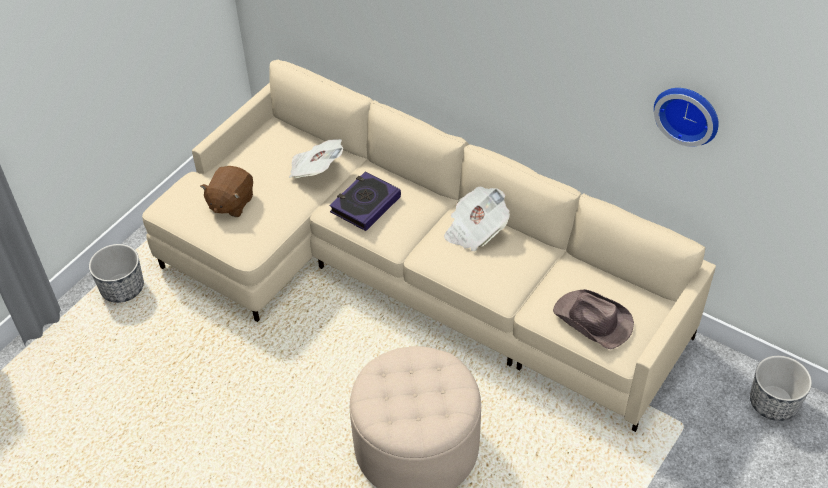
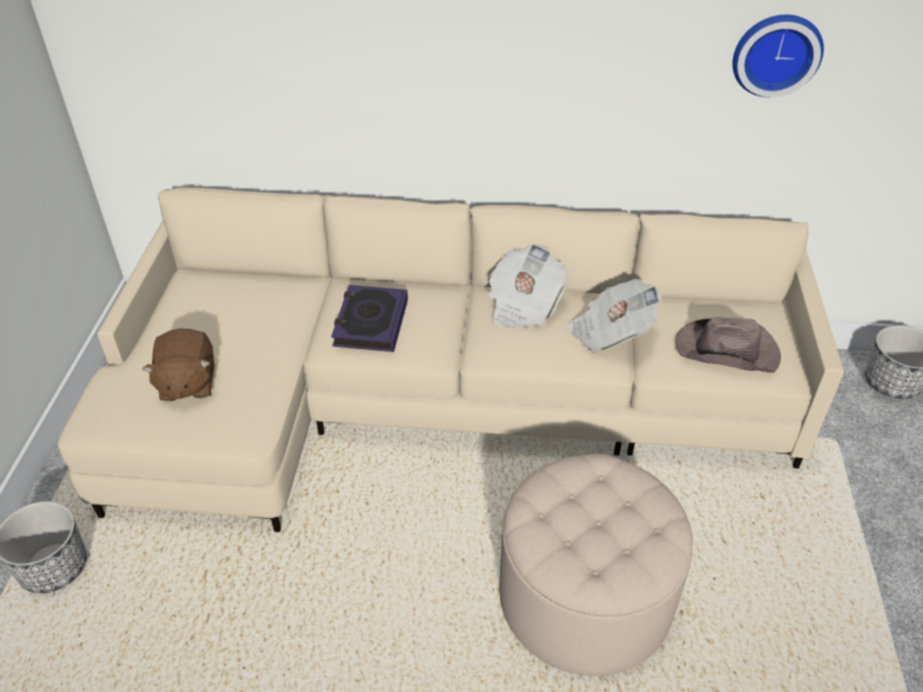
camera: 30 degrees left, 5 degrees down
(316, 169) = (277, 307): newspaper -> newspaper (610, 332)

